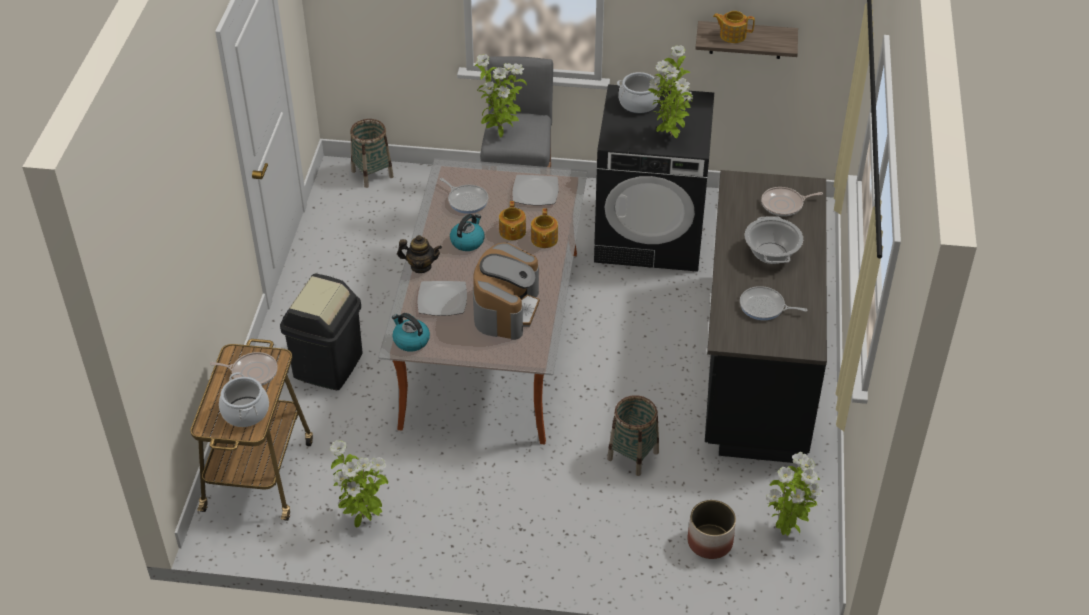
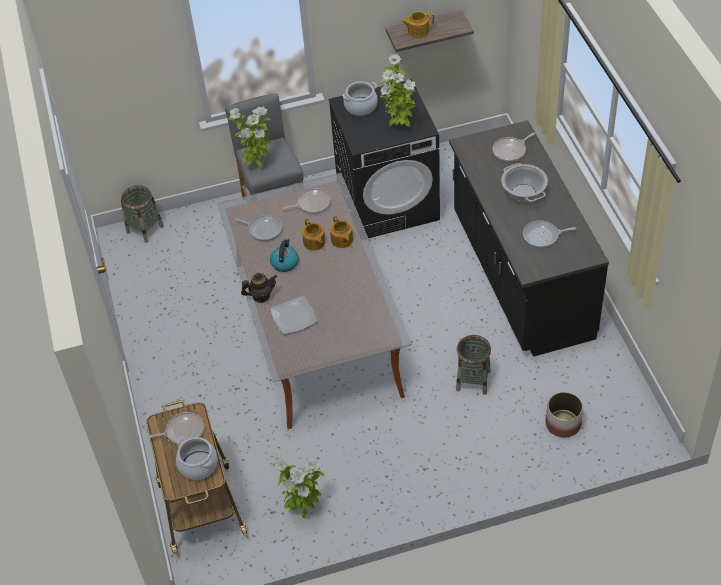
camera: 20 degrees left, 5 degrees up
(327, 365) = (203, 399): black trash can -> none
(410, 340) = (289, 358): kettle -> none
(506, 309) = (346, 306): coffee machine -> none
(535, 191) = (312, 204): plate -> frying pan
(786, 530) = (610, 393): potted plant -> none

